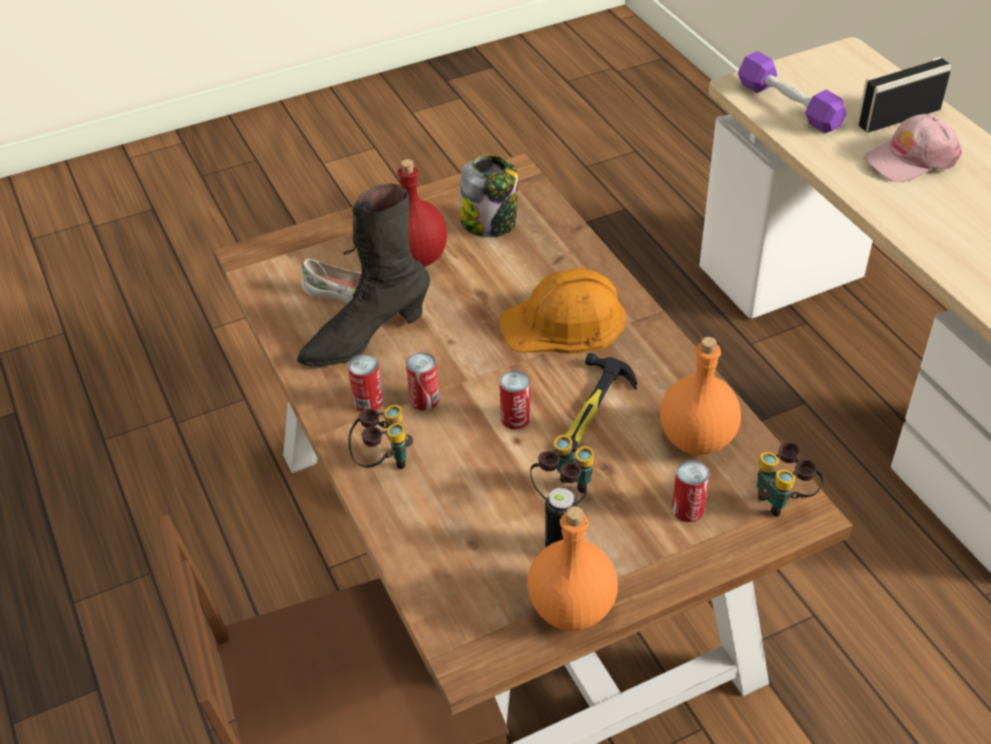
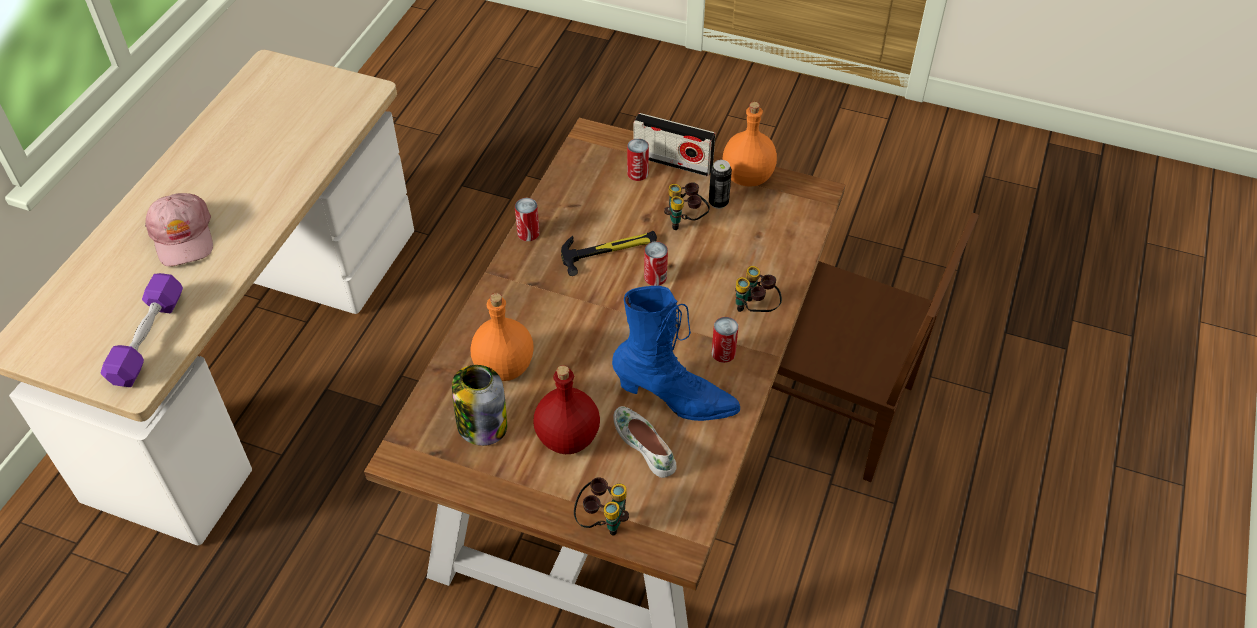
camera: 135 degrees left, 5 degrees up
(365, 338) = (675, 399): black boot -> blue boot
(424, 399) = (690, 328): can -> can (528, 233)
(565, 322) = (548, 309): orange hard hat -> none
(695, 439) = (584, 197): orange bottle -> orange bottle (505, 367)
(783, 499) = (590, 145): binoculars -> binoculars (602, 520)
(898, 117) = (119, 268): radio -> radio (673, 161)
(911, 159) = (183, 236): pink cap -> pink cap turned 45 degrees clockwise

